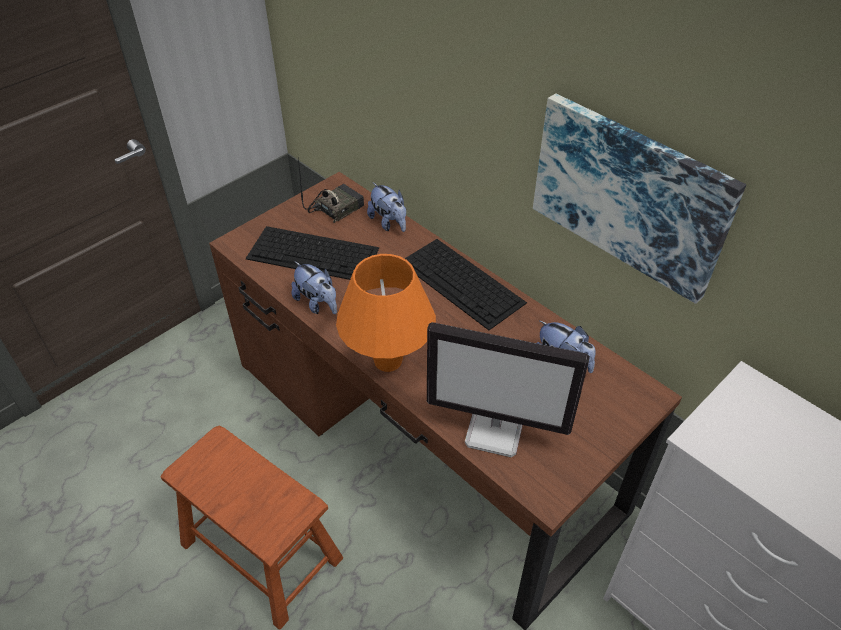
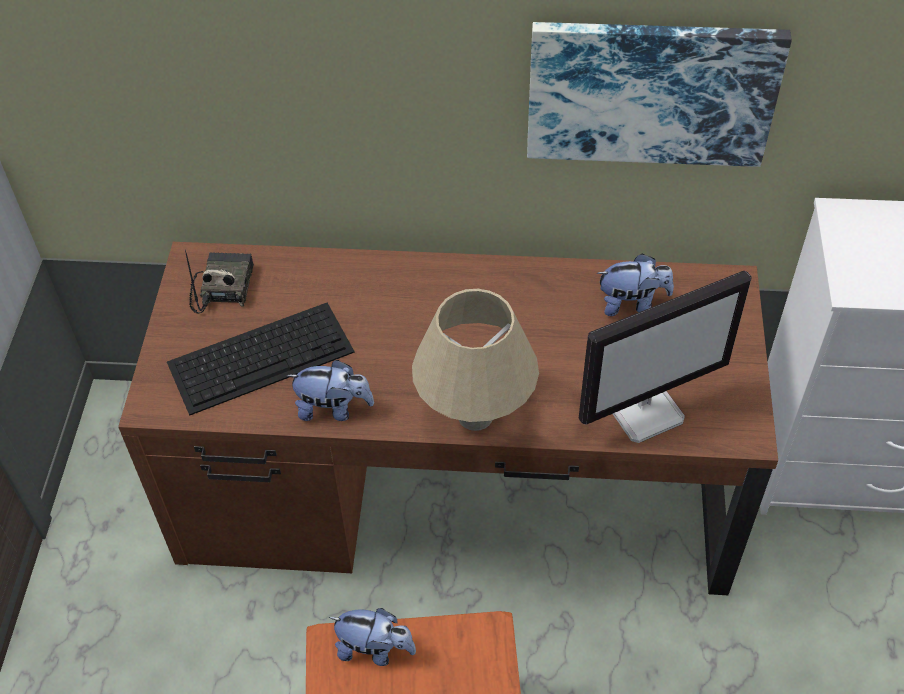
camera: 40 degrees left, 5 degrees up
(388, 361) = (475, 415): orange table lamp -> beige table lamp
(389, 223) = (305, 267): plush toy -> plush toy (375, 649)
(462, 282) = (456, 284): keyboard -> none

